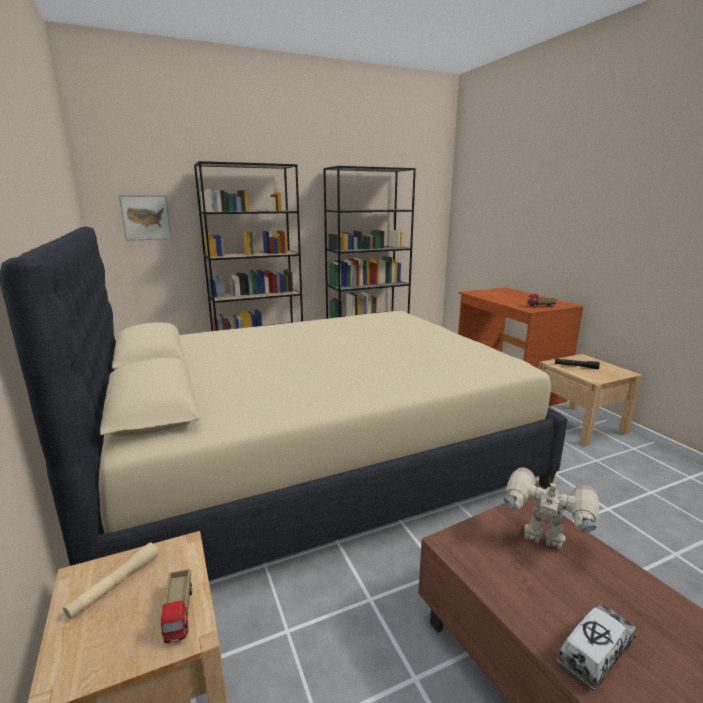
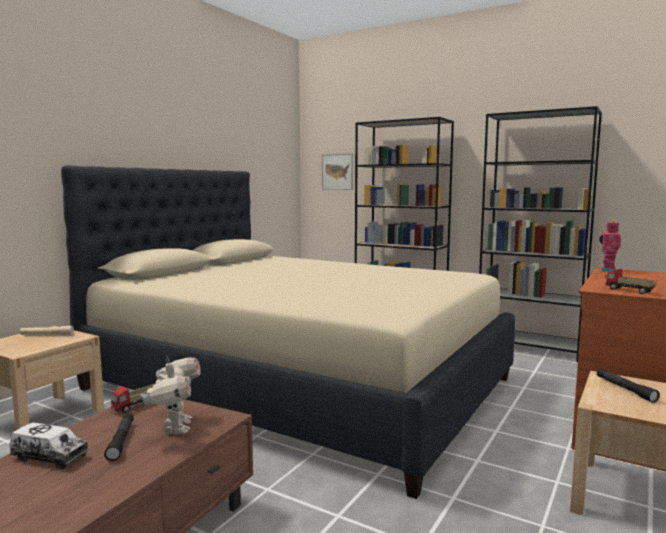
camera: 55 degrees right, 10 degrees down
(180, 614) = (31, 348): toy truck -> toy truck (137, 406)
(474, 293) = (607, 270): none -> toy robot
(566, 585) = (121, 441): none -> black flashlight

